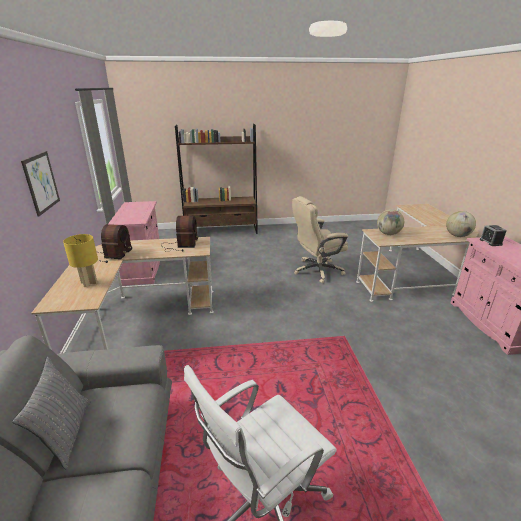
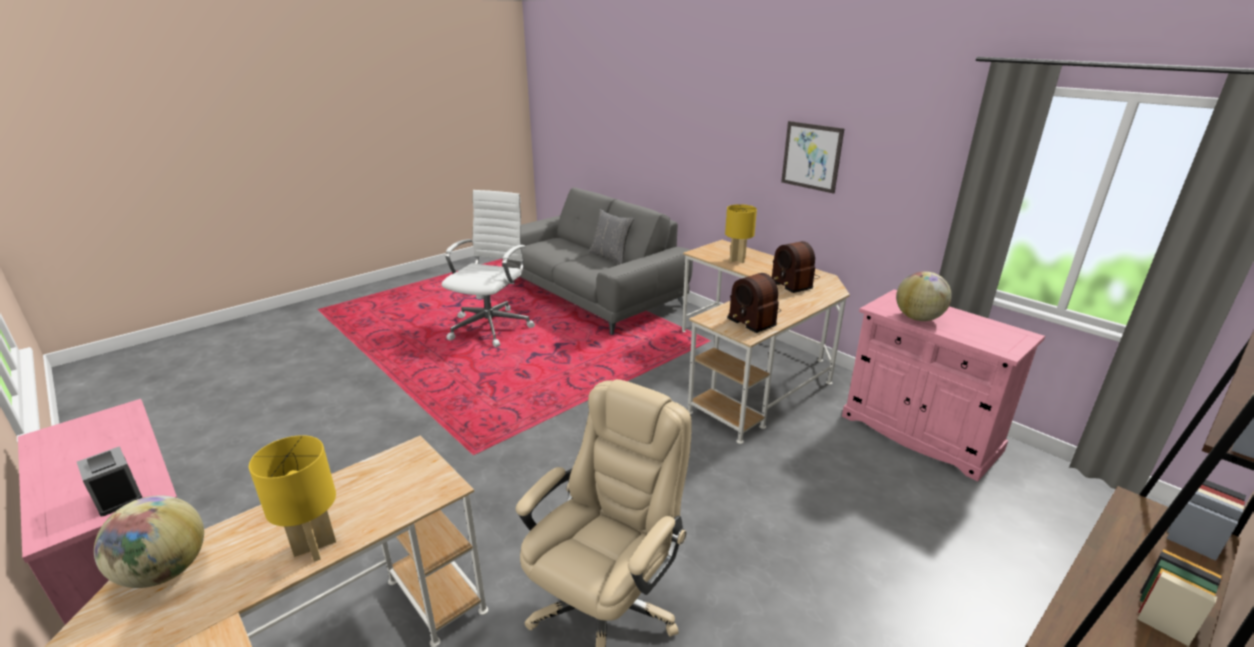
camera: 145 degrees right, 0 degrees up
(388, 234) = (397, 492): globe -> globe (918, 318)
(412, 230) = (314, 547): none -> yellow table lamp

